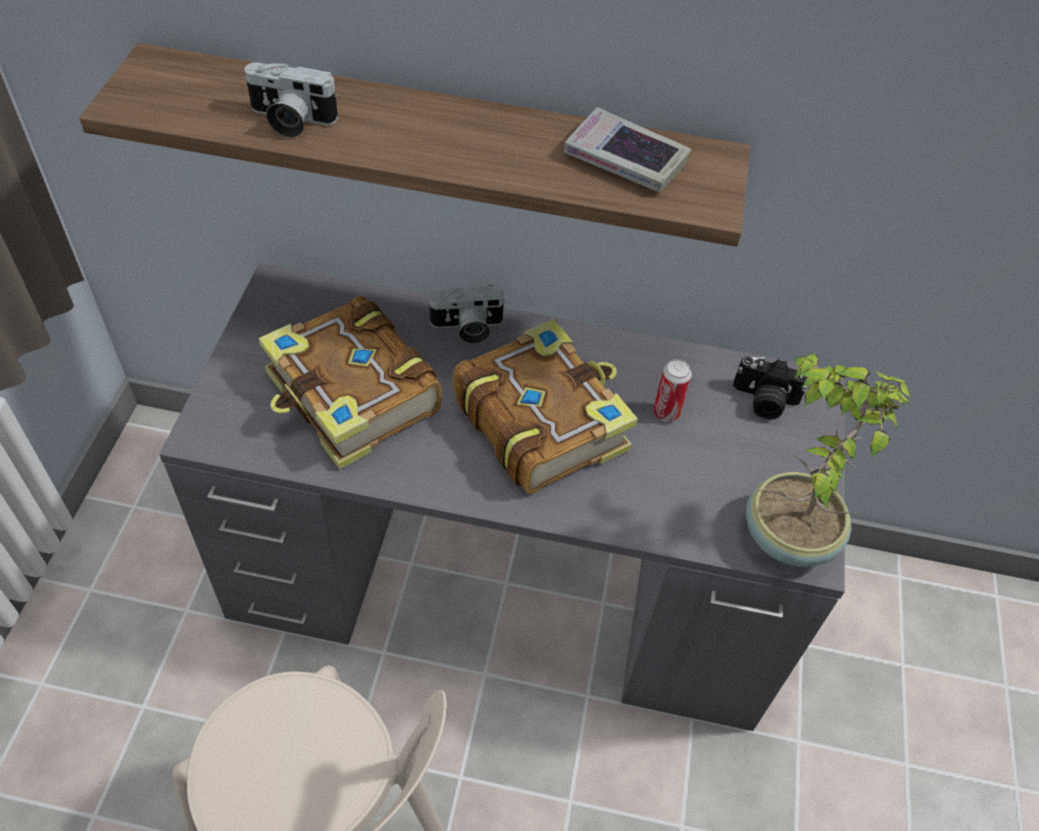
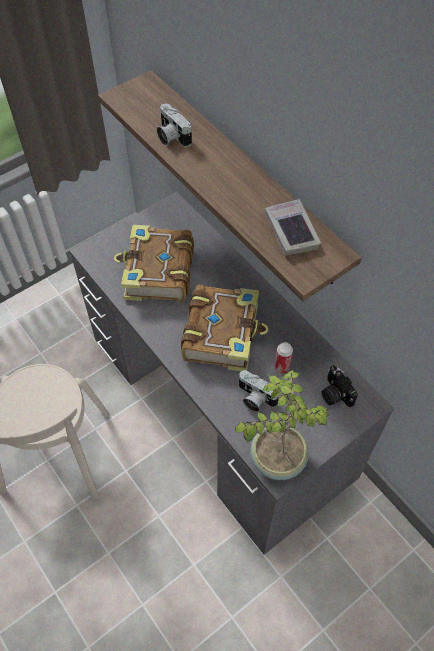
camera: 45 degrees right, 5 degrees up
(467, 328) = (233, 272): camera -> camera (254, 398)

